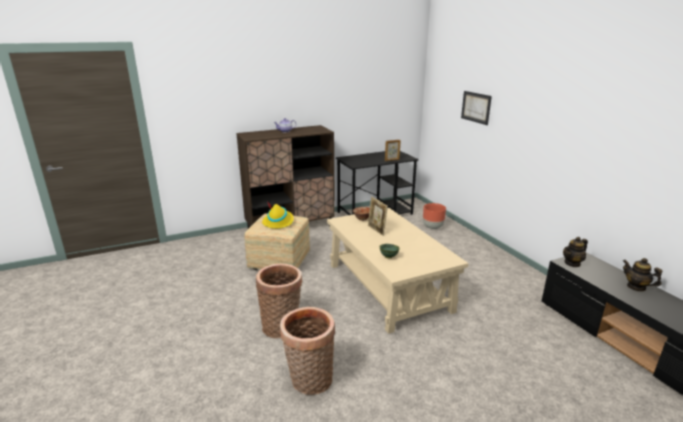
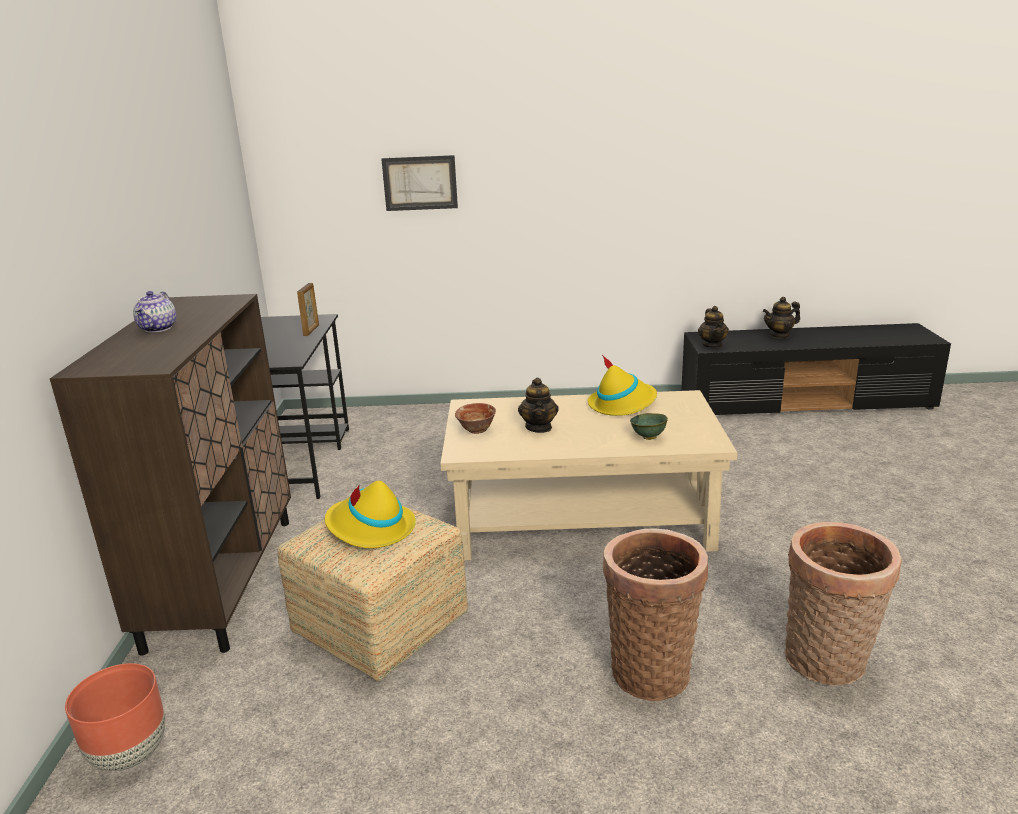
camera: 65 degrees left, 0 degrees up
(376, 230) = (539, 427): picture frame -> teapot
(423, 244) = (622, 404): none -> yellow hat
(433, 227) = (419, 426): brown planter -> brown planter (131, 754)

